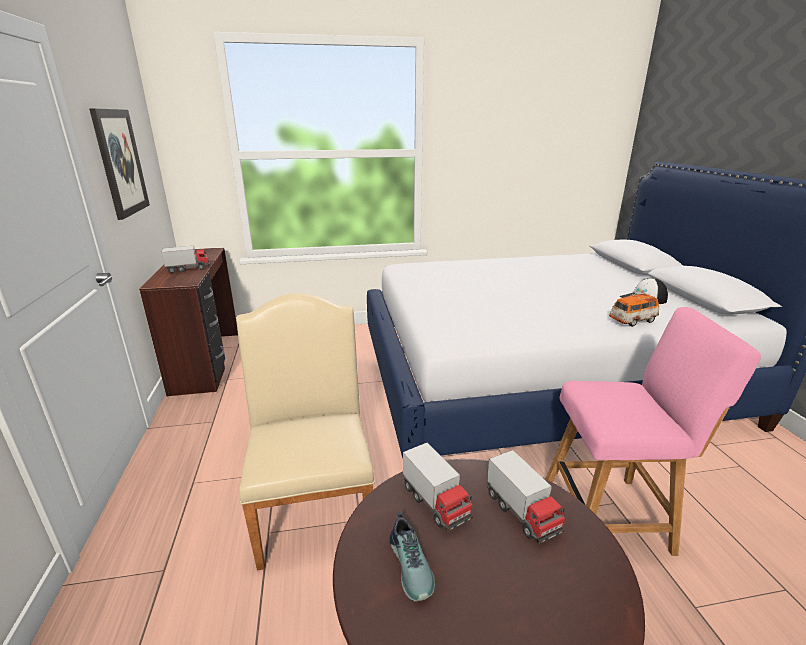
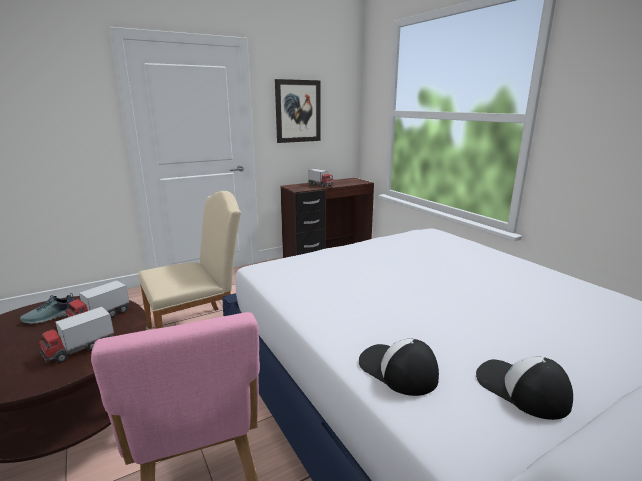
camera: 70 degrees right, 5 degrees down
(632, 321) = (397, 370): toy car -> cap

